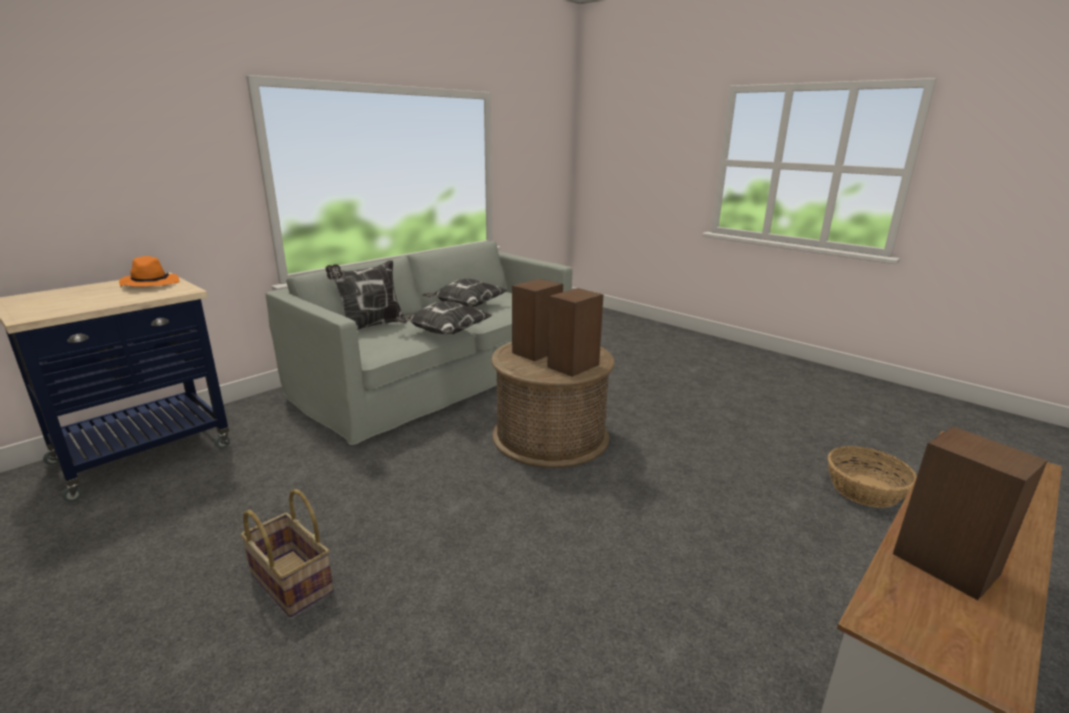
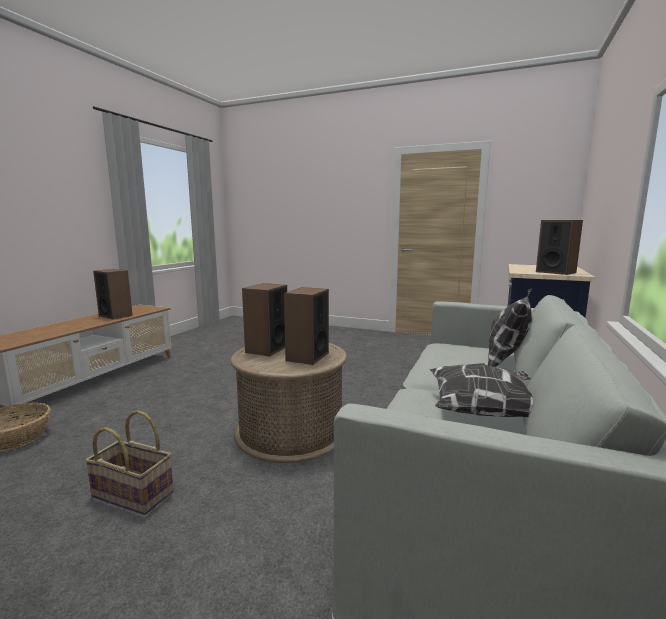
camera: 160 degrees right, 10 degrees down
(150, 284) = (555, 272): orange hat -> speaker
(290, 583) = (366, 356): basket -> basket (134, 493)
(444, 333) = (428, 370): pillow -> none

